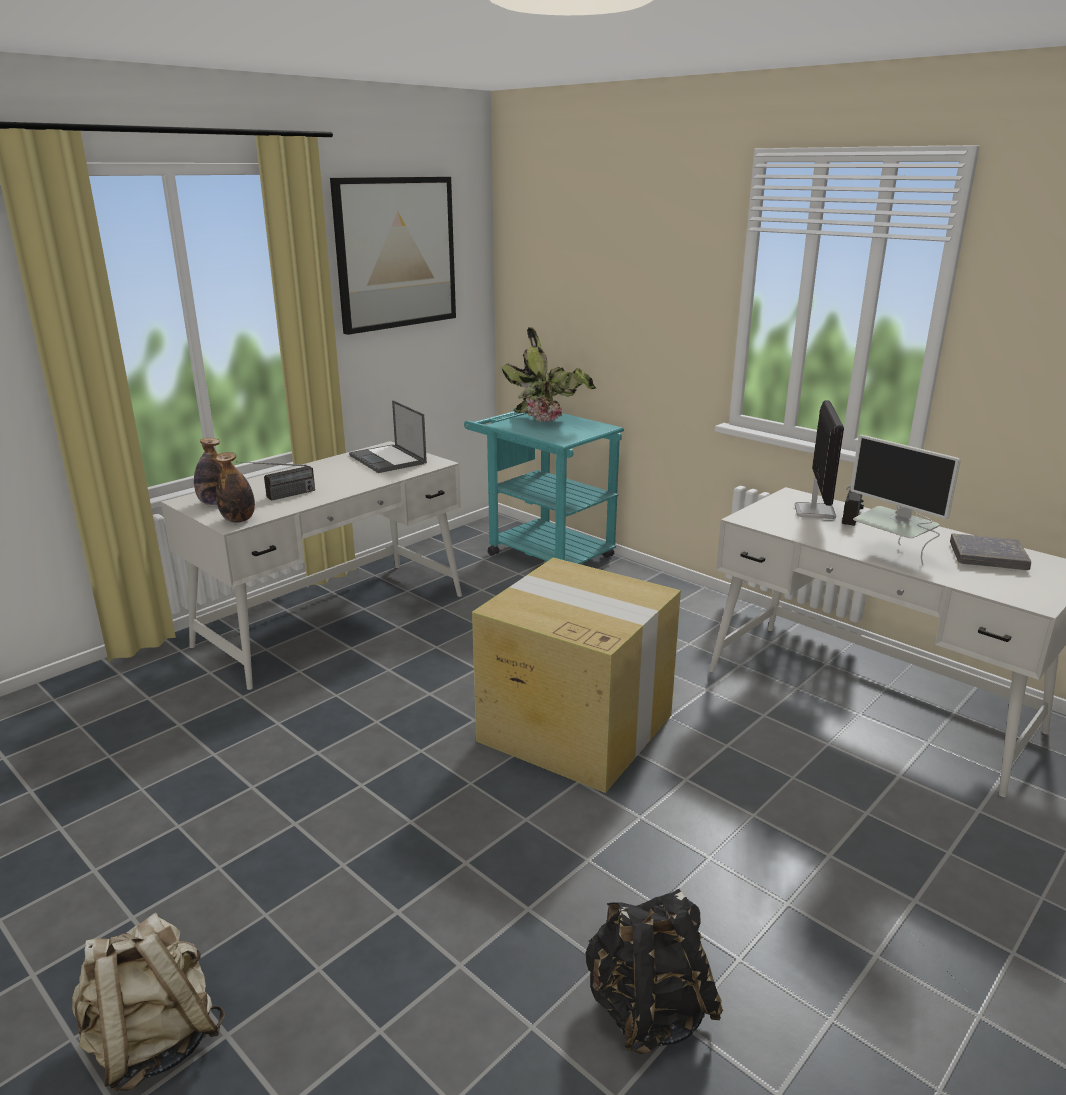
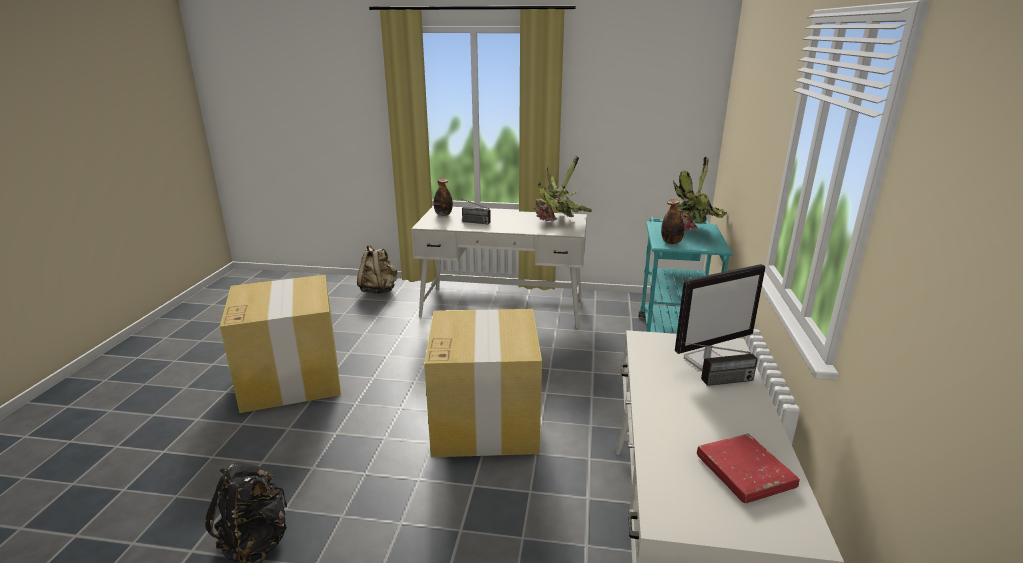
camera: 55 degrees right, 0 degrees up
(153, 1041) = (188, 404): beige backpack -> beige backpack (379, 290)
(238, 520) = (430, 225): bottle -> bottle (671, 242)
(245, 871) = (292, 377): none -> cardboard box
(388, 459) = (557, 222): laptop -> potted plant
(395, 253) = (628, 89): picture -> none
(891, 555) = (666, 415): monitor -> none
(987, 557) = (744, 472): grey book -> red book

